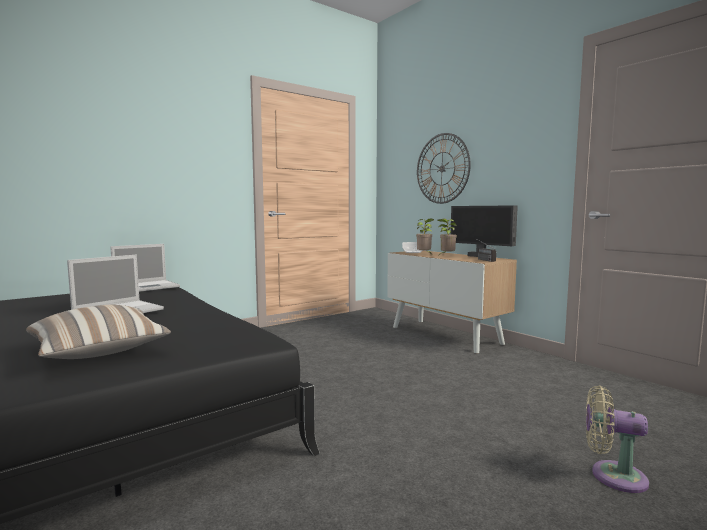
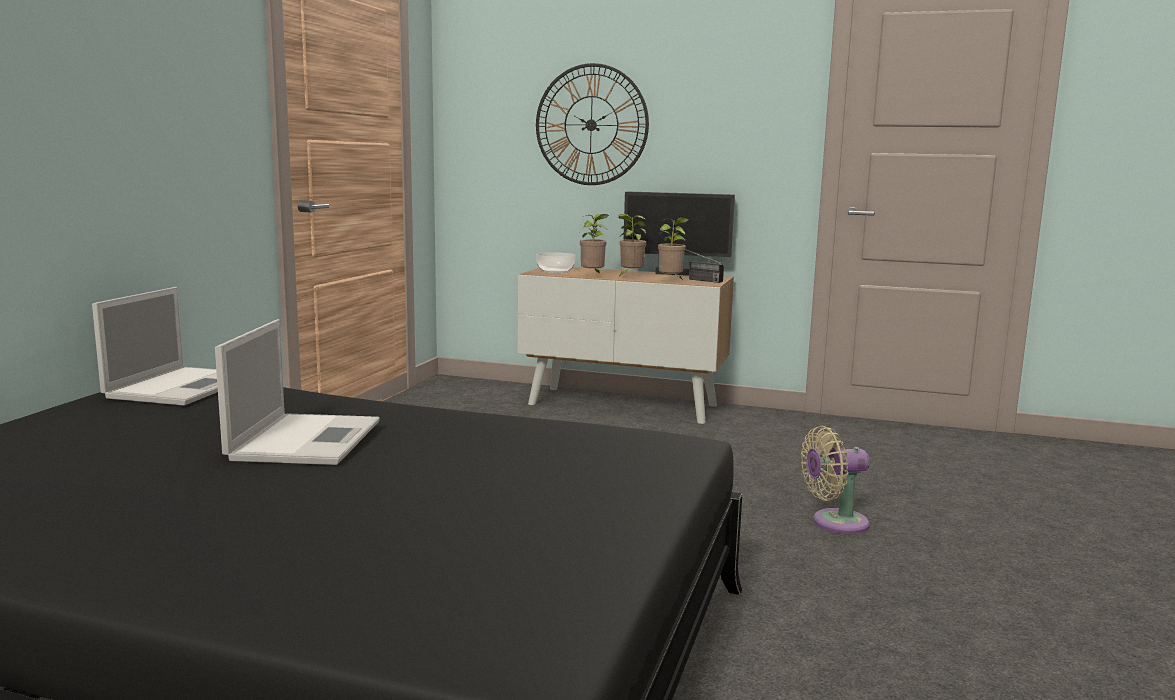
camera: 35 degrees left, 5 degrees up
(100, 353) = (523, 504): pillow -> none
(461, 259) = (671, 281): none -> potted plant
(612, 475) = (1011, 523): beige fan -> beige fan (834, 523)

